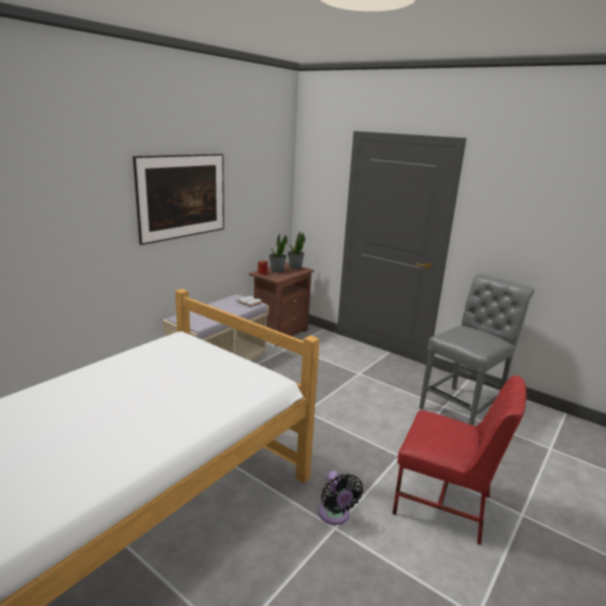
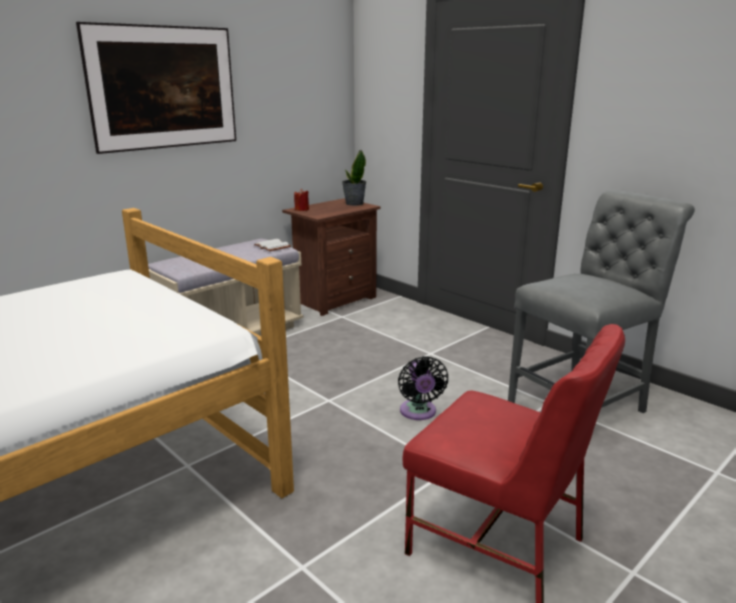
camera: 10 degrees right, 0 degrees up
(277, 270) = (325, 207): potted plant -> none
(335, 515) = (310, 549): black fan -> black fan (418, 412)

